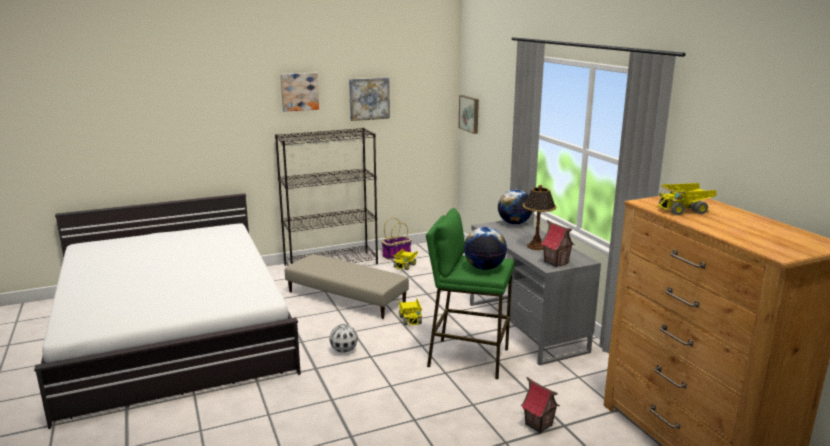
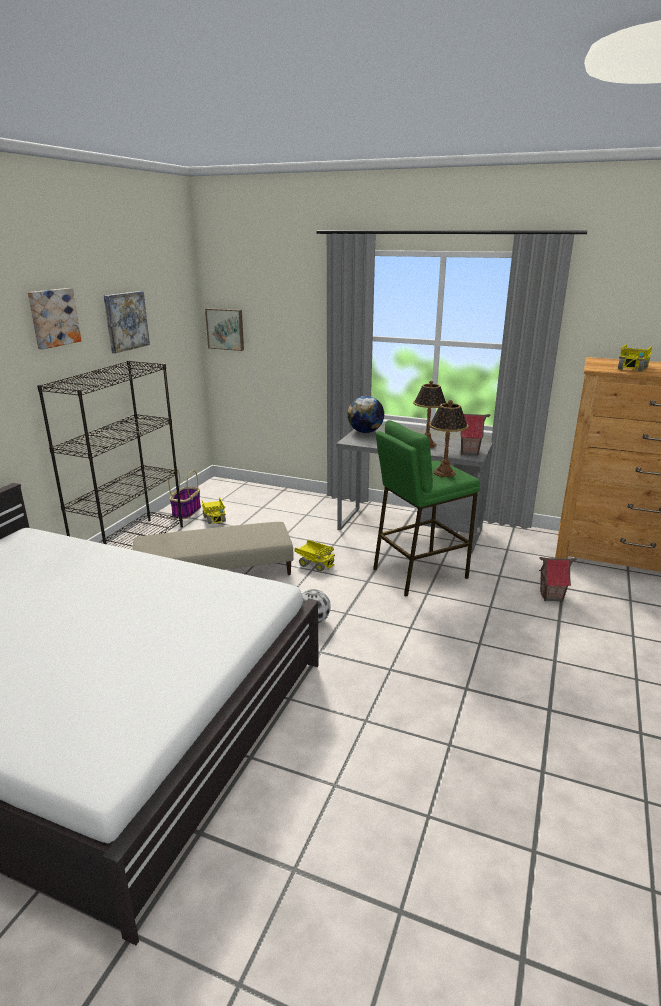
camera: 45 degrees left, 5 degrees up
(484, 268) = (444, 472): globe -> table lamp

